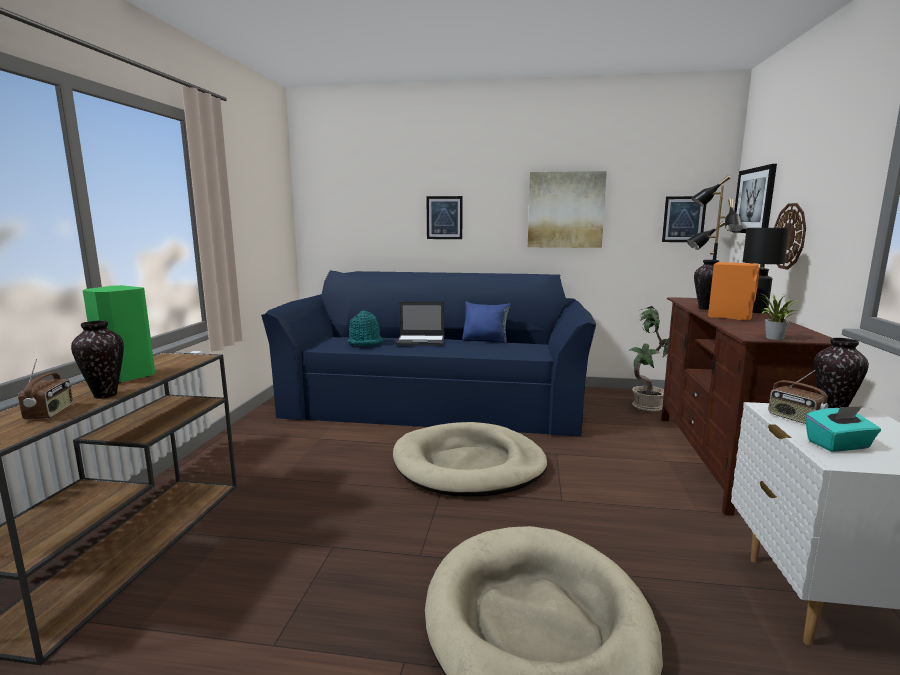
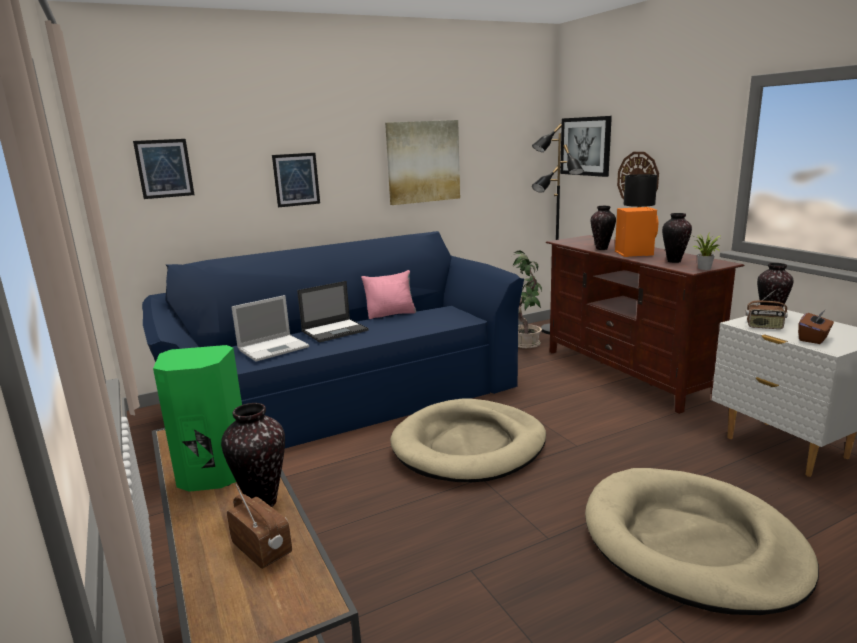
camera: 35 degrees left, 5 degrees up
(365, 342) = (274, 348): turquoise hat -> laptop
(485, 340) = (391, 314): blue pillow -> pink pillow
(684, 219) = (521, 164): picture -> picture (164, 168)
(756, 328) = (674, 261): none -> vase
(838, 445) = (813, 338): turquoise tissue box -> brown tissue box

